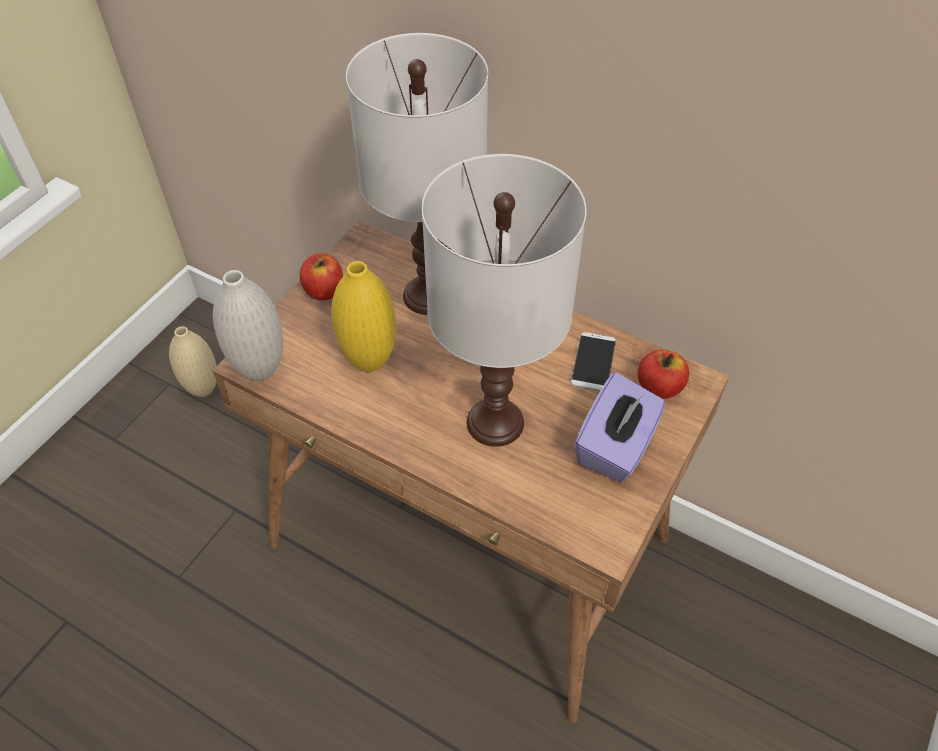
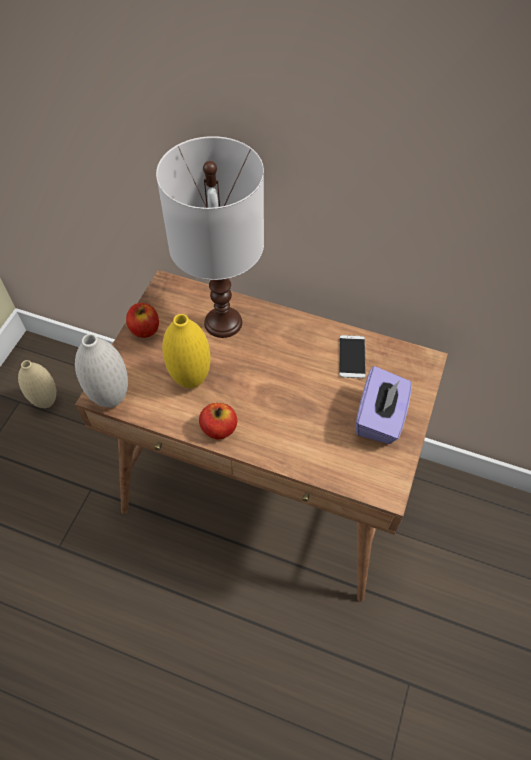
camera: 10 degrees left, 5 degrees up
(496, 422) = (292, 413): white table lamp -> none
(659, 387) = (401, 369): apple -> apple (219, 429)

